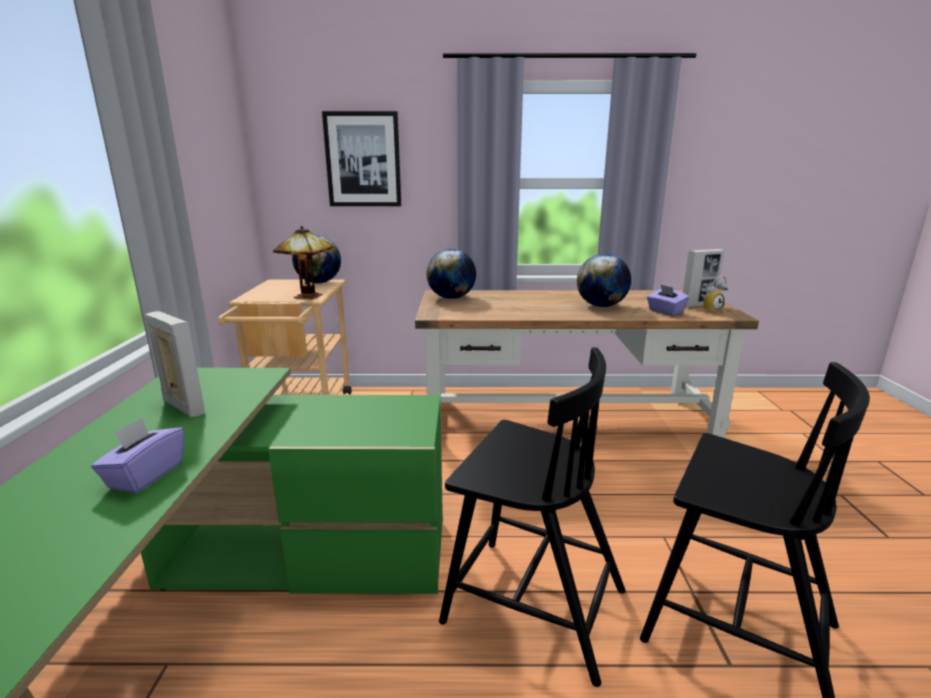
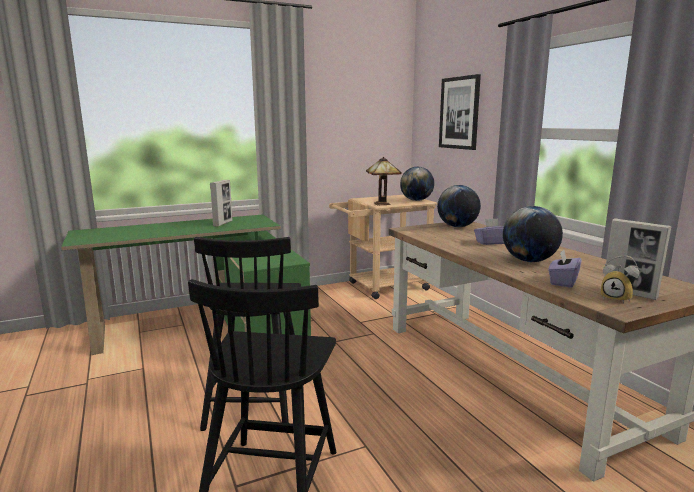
camera: 65 degrees right, 5 degrees down
(145, 475) = (166, 232): purple tissue box -> purple tissue box (490, 242)

